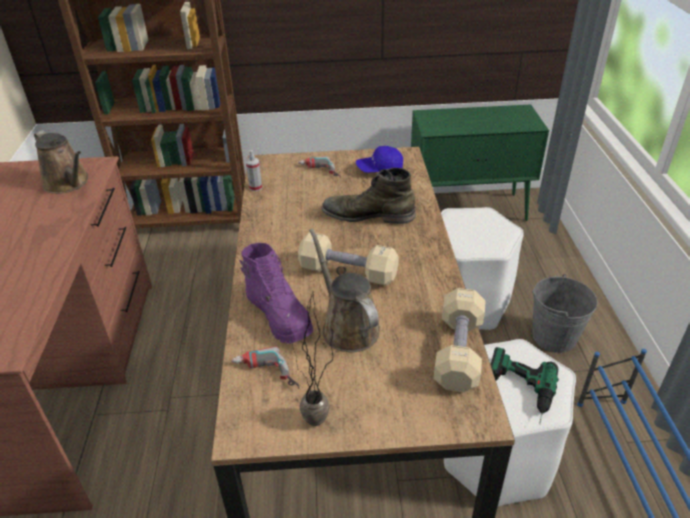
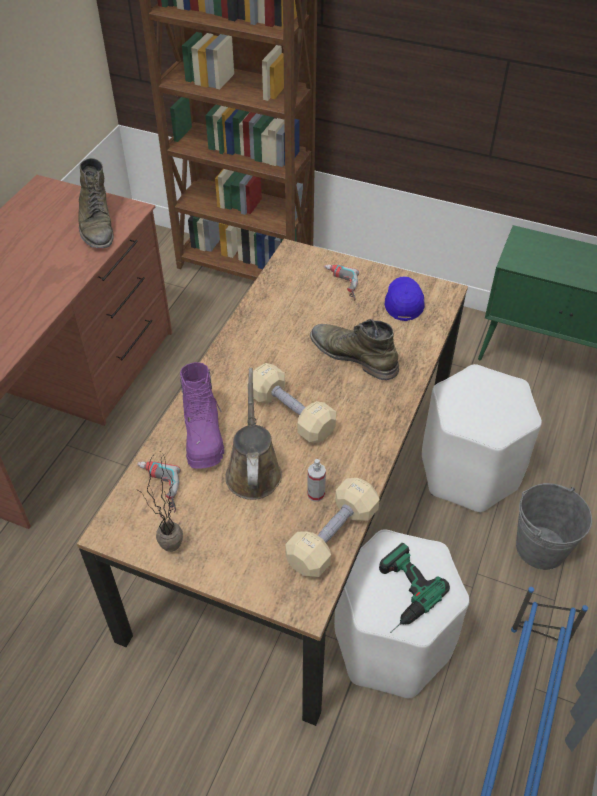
camera: 25 degrees right, 10 degrees up
(68, 183) = (97, 225): brown watering can -> green boot
(255, 187) = (267, 283): spray bottle -> spray bottle (316, 494)
(380, 170) = (403, 303): blue cap -> blue cap turned 75 degrees clockwise

